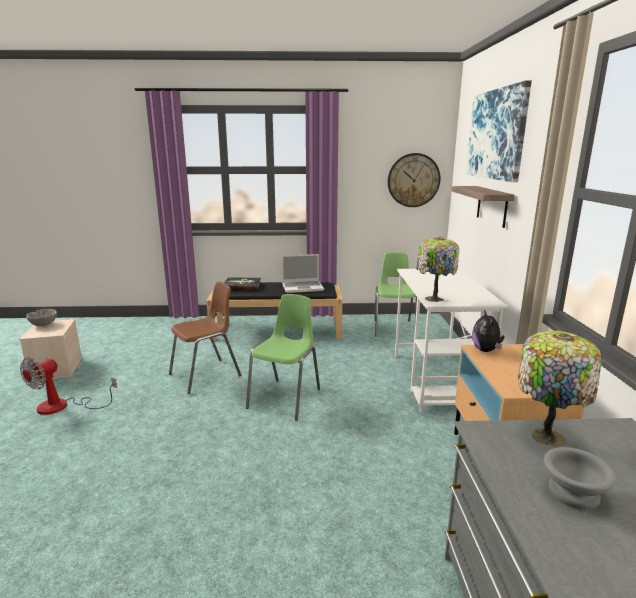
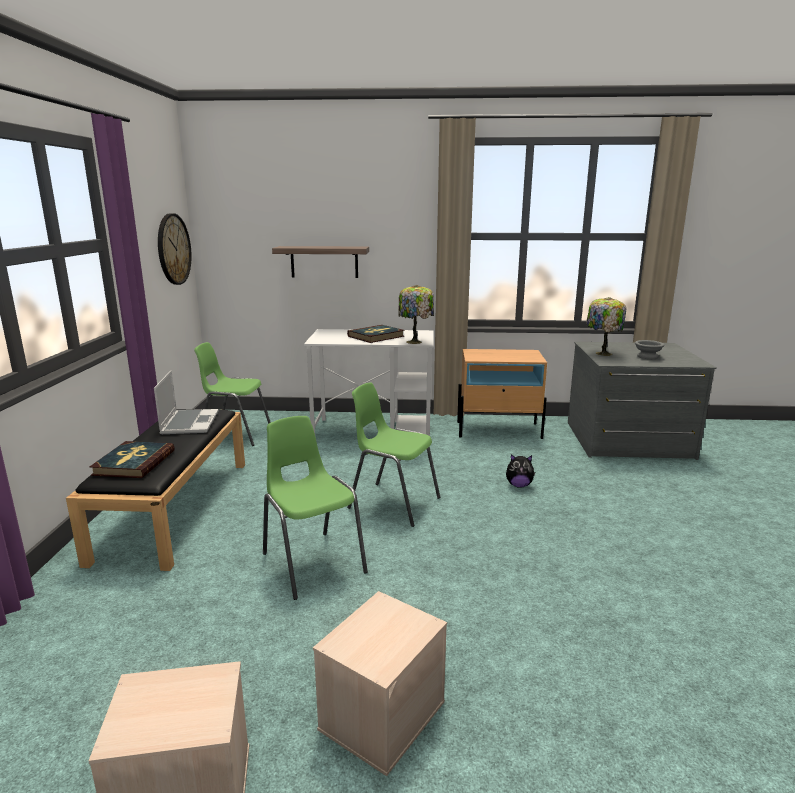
camera: 85 degrees left, 0 degrees up
(43, 324) = (134, 726): grey bowl -> none
(63, 406) = (382, 713): fan -> beige storage box
(206, 375) = (312, 562): brown chair -> green chair
(446, 286) = (376, 336): none -> book
(486, 350) = (476, 357): plush toy -> plush toy (519, 485)
(496, 134) = (312, 193): picture -> none

